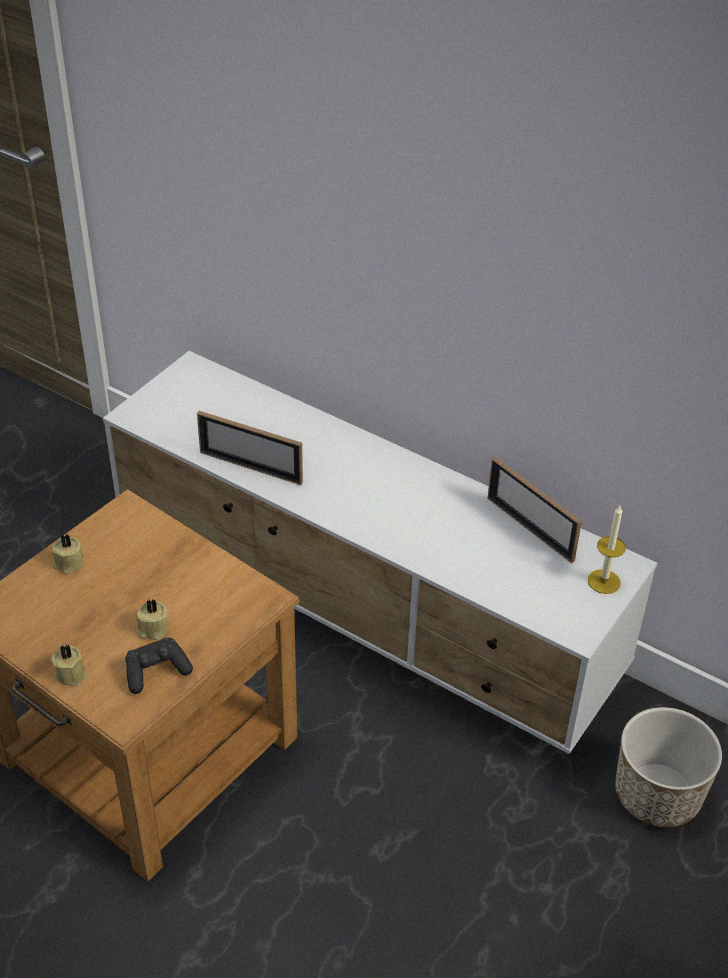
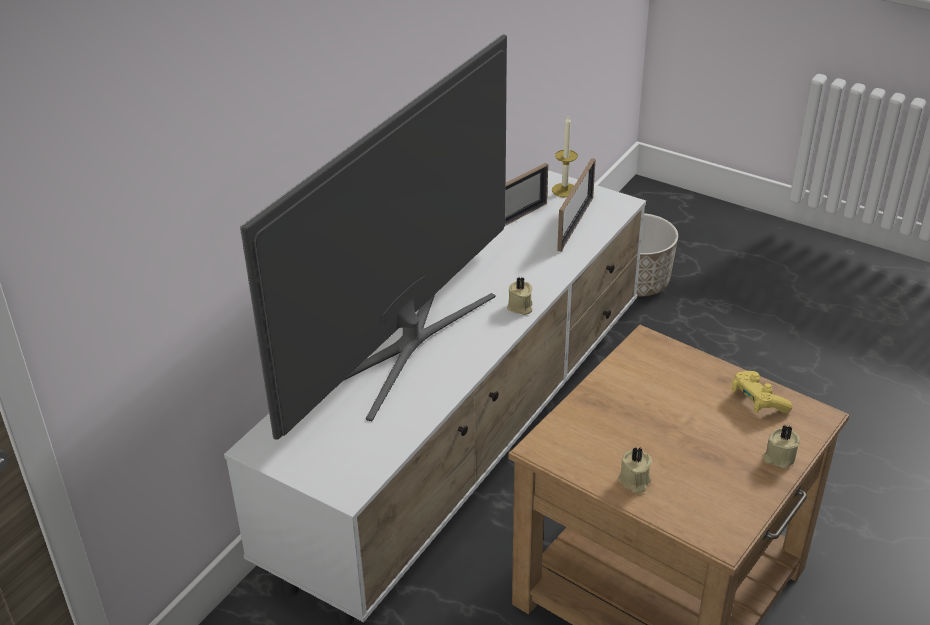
camera: 90 degrees left, 5 degrees down
(152, 629) = (707, 409): beige candle -> beige candle (520, 307)
(156, 672) = (757, 401): black game controller -> yellow game controller
(251, 467) = (439, 386): picture frame -> picture frame (575, 223)
(318, 447) = (405, 342): none -> television

